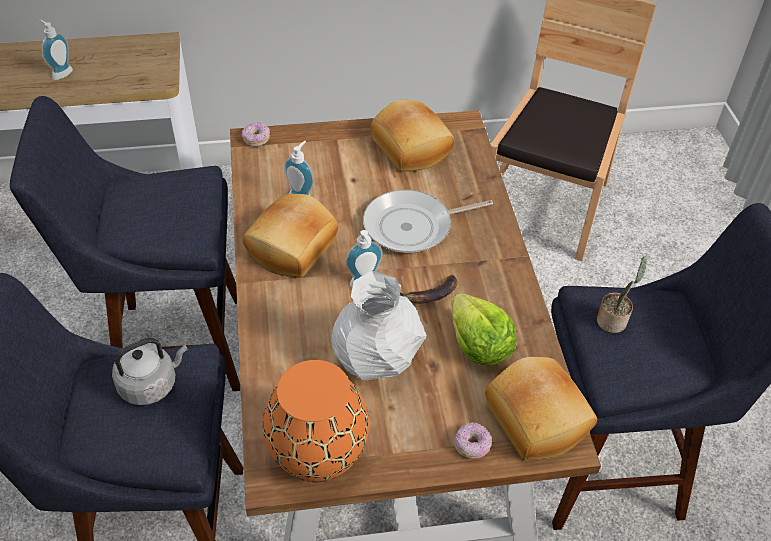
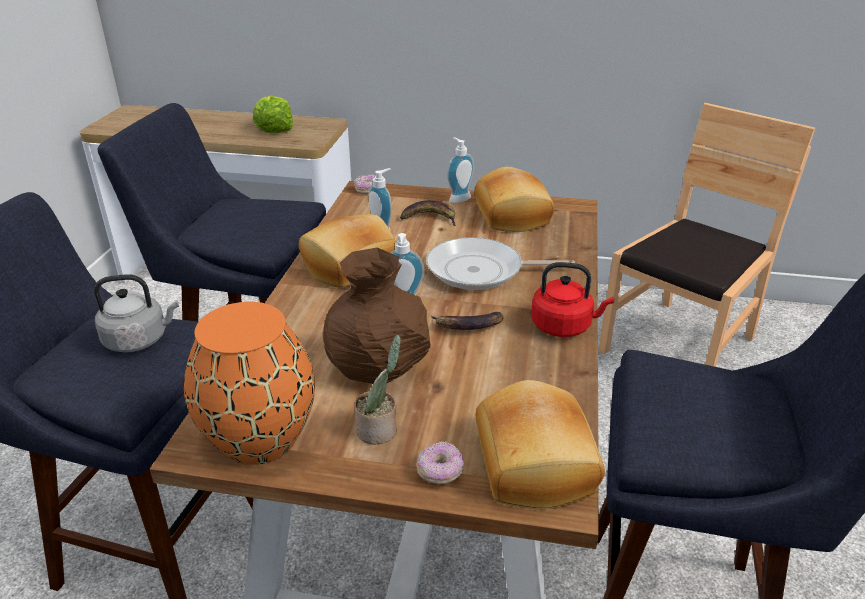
camera: 20 degrees right, 15 degrees down
(60, 73) = (234, 130): soap dispenser -> soap dispenser (458, 198)
(336, 167) = (429, 218): none -> banana
(378, 358) = (379, 367): white vase -> brown vase
(478, 345) = (499, 379): lettuce -> lettuce (274, 128)
(507, 275) = (564, 326): none -> red kettle
(613, 320) = (675, 388): potted plant -> potted plant (379, 430)

